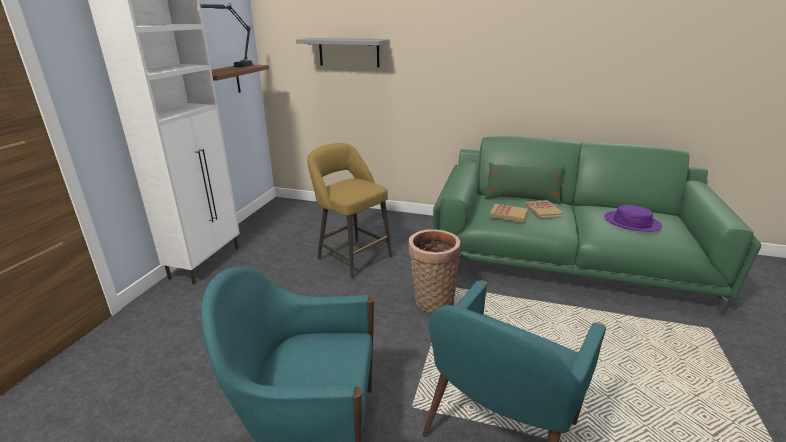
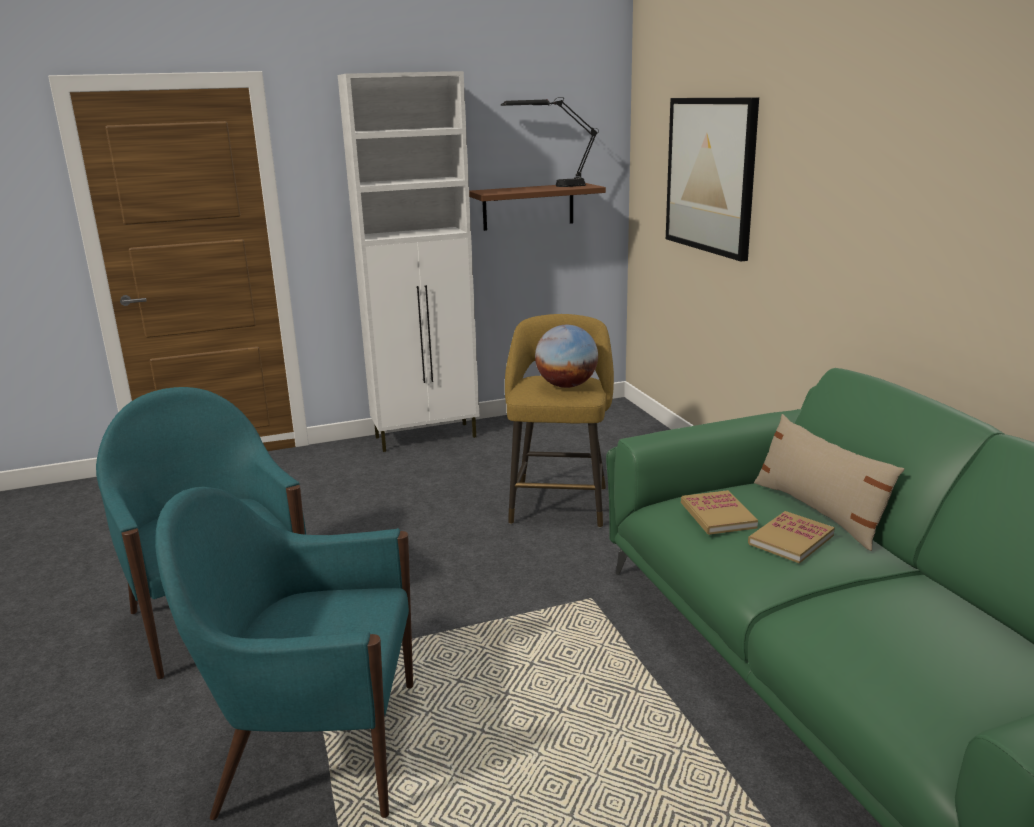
camera: 55 degrees right, 5 degrees down
(349, 52) = (710, 175): grey shelf -> picture
(357, 185) = (566, 386): none -> globe
(431, 301) = (535, 598): basket -> none
(521, 199) = (819, 511): green pillow -> beige pillow
(632, 222) = (918, 642): purple hat -> none

